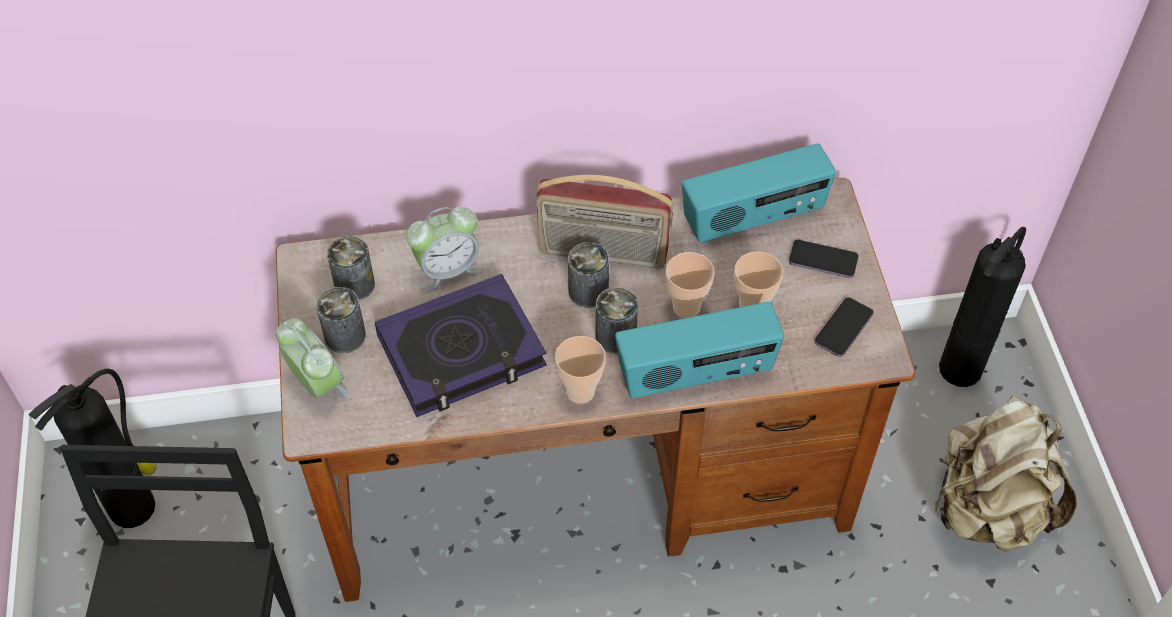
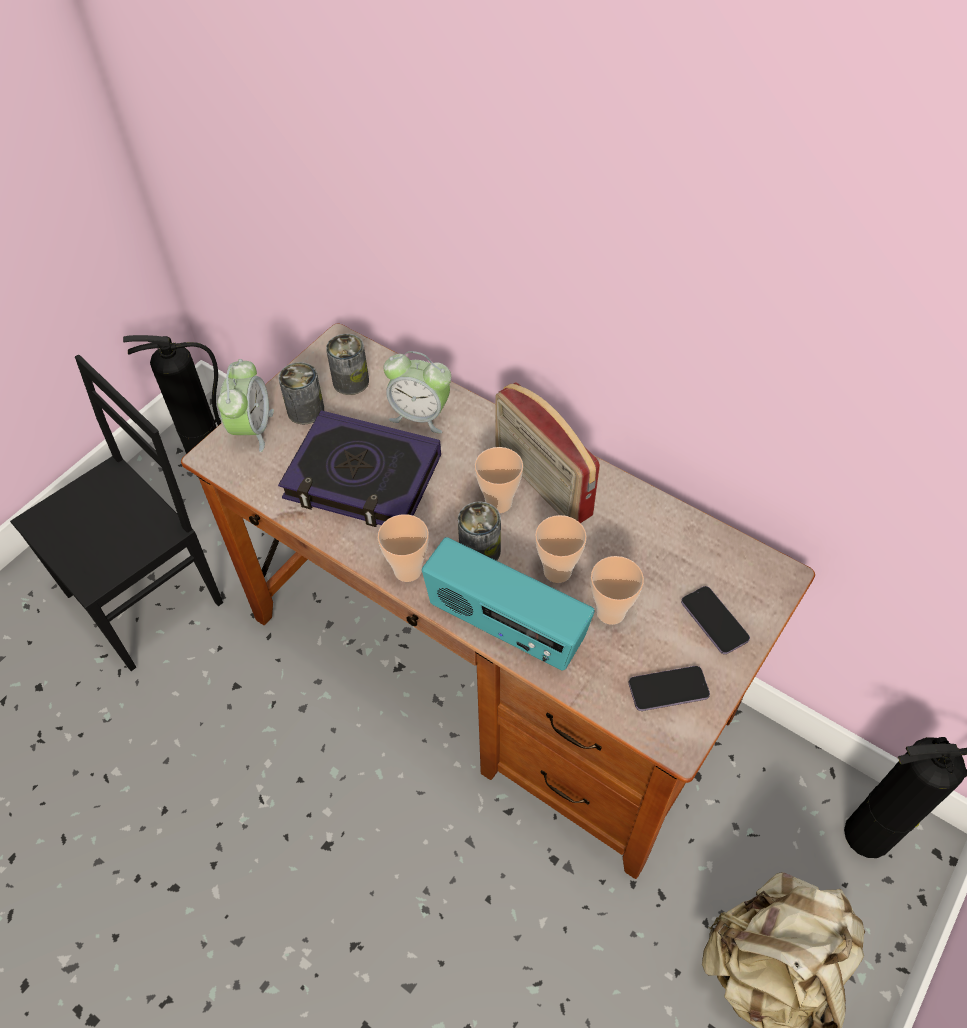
camera: 45 degrees right, 0 degrees up
(588, 291) = (498, 502): can -> cup
(753, 219) = (691, 544): radio -> none

